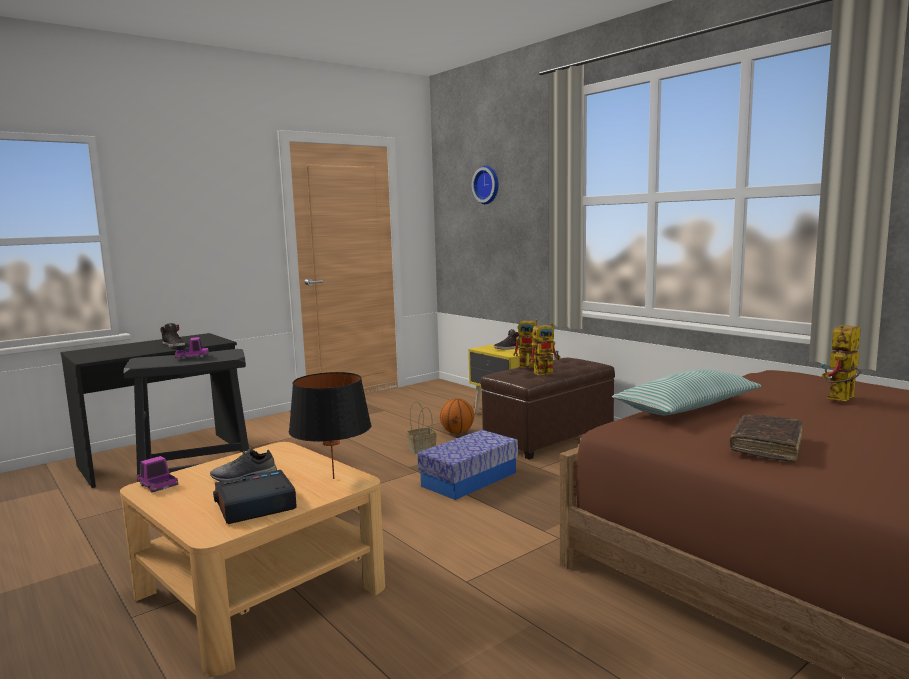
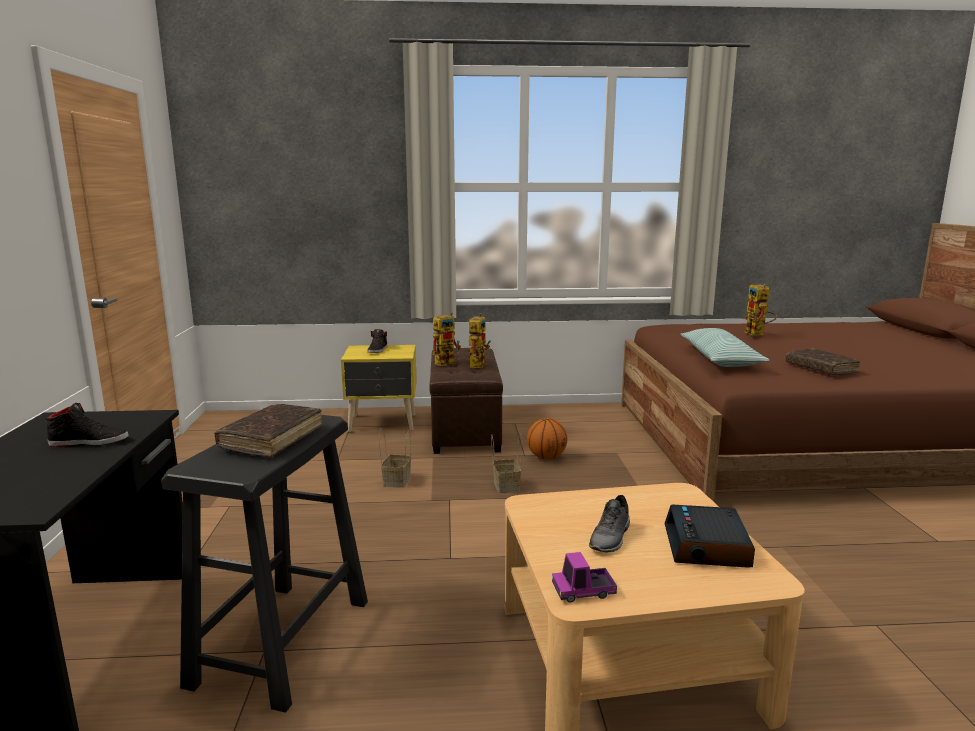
camera: 55 degrees left, 5 degrees up
(192, 357) = (272, 439): toy truck -> brown book
(334, 478) = (663, 498): black table lamp -> none
(457, 432) = (384, 454): basketball -> basketball (546, 457)
(469, 479) = (505, 485): storage box -> basket
(487, 185) = (290, 160): wall clock -> none

